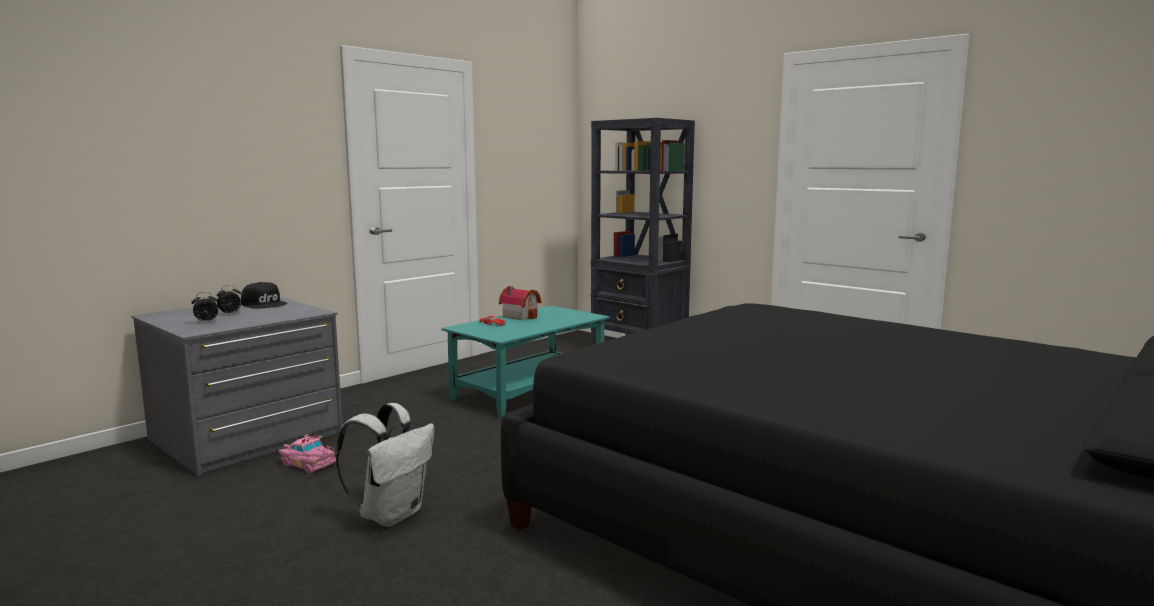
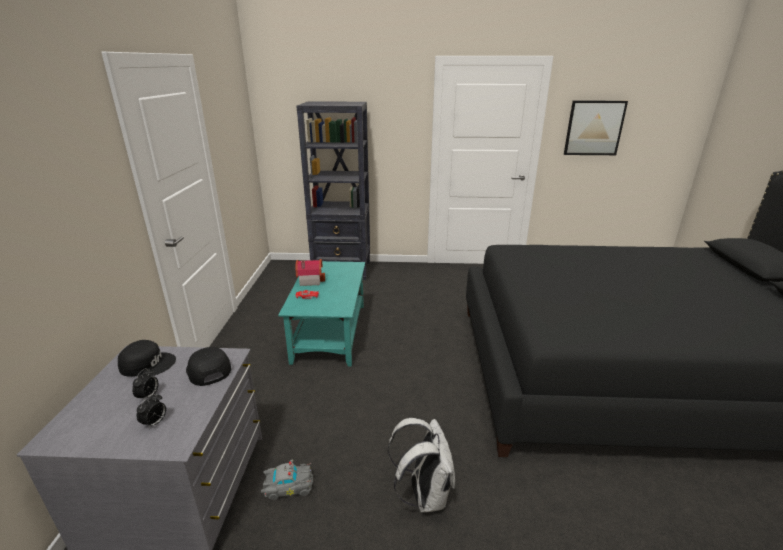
camera: 40 degrees left, 15 degrees up
(287, 313) = (207, 370): none -> black cap
(308, 463) = (287, 485): pink toy car -> grey toy car
(1061, 151) = (594, 128): none -> picture

